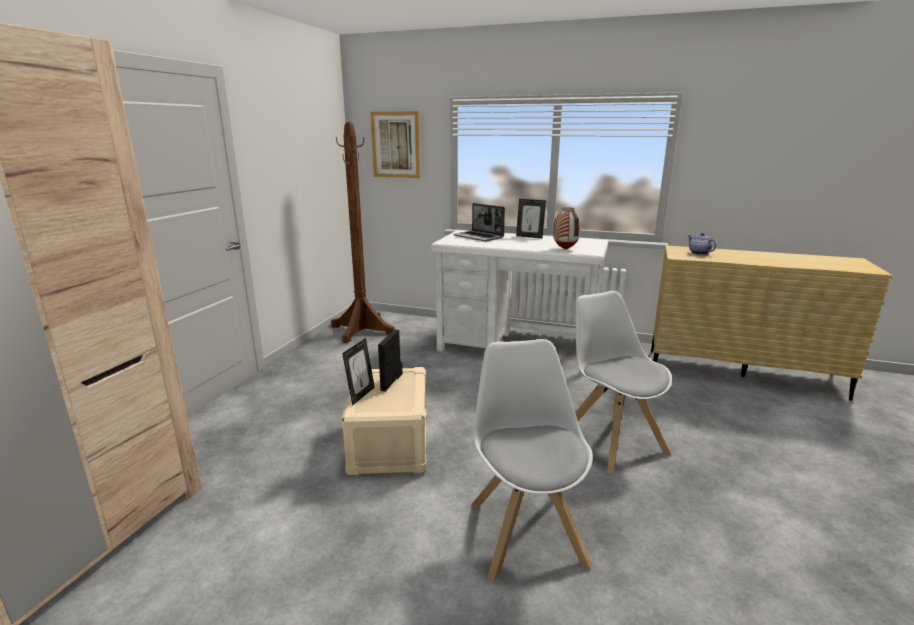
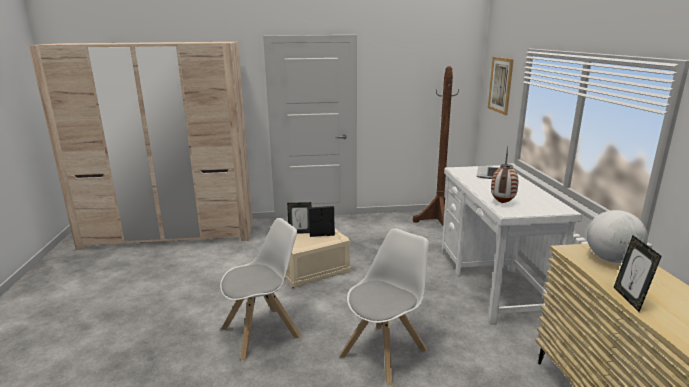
camera: 65 degrees right, 0 degrees up
(529, 237) = (527, 187): picture frame -> picture frame (629, 299)
(698, 253) = (611, 259): teapot -> globe

